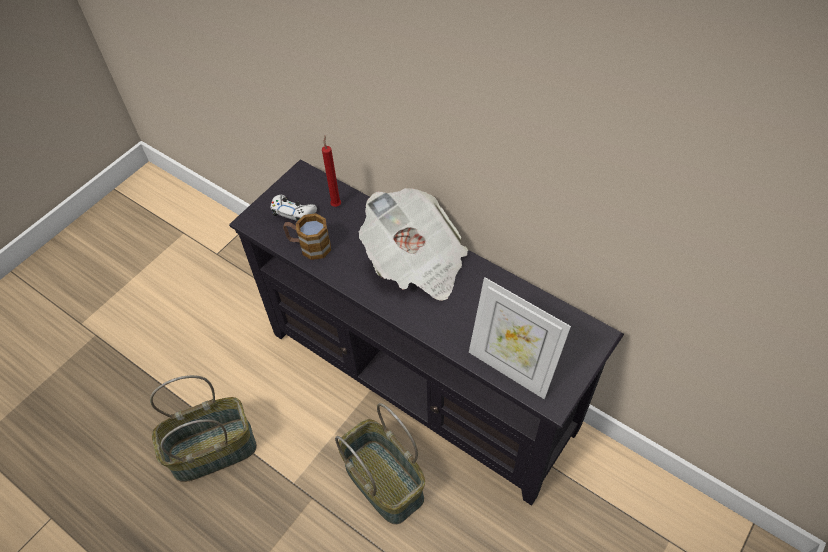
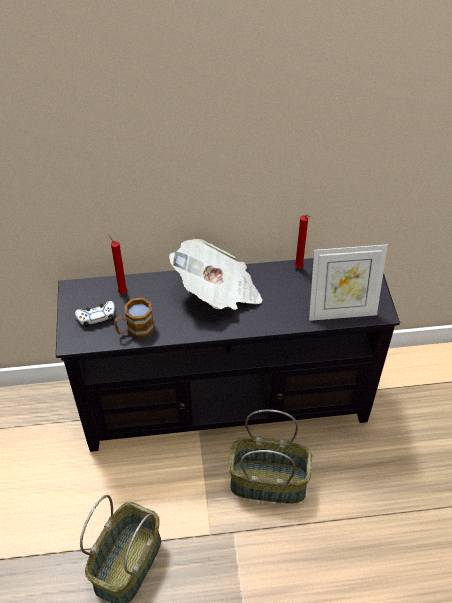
camera: 45 degrees left, 5 degrees down
(519, 293) = (299, 268): none -> red candle

